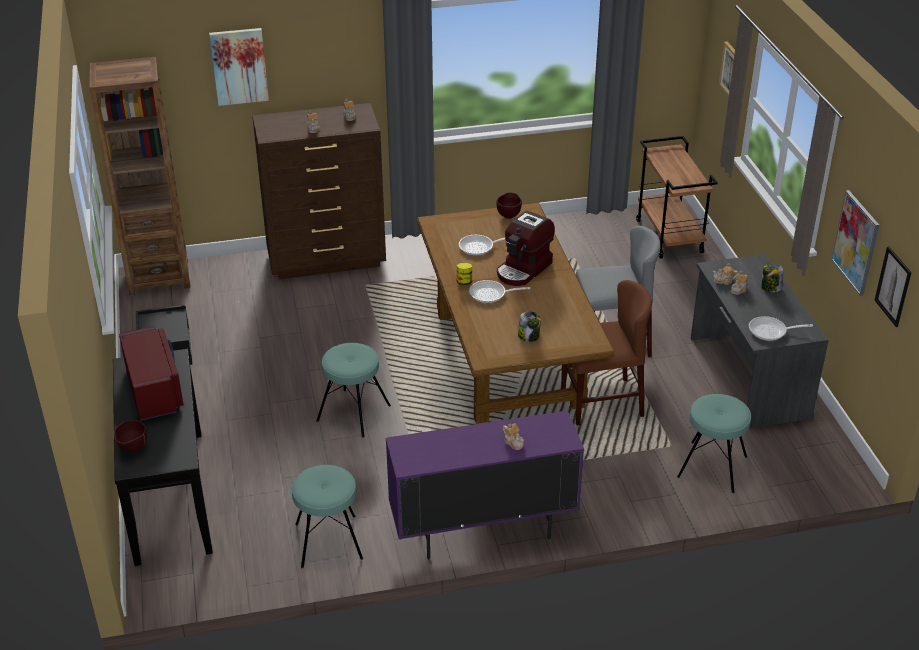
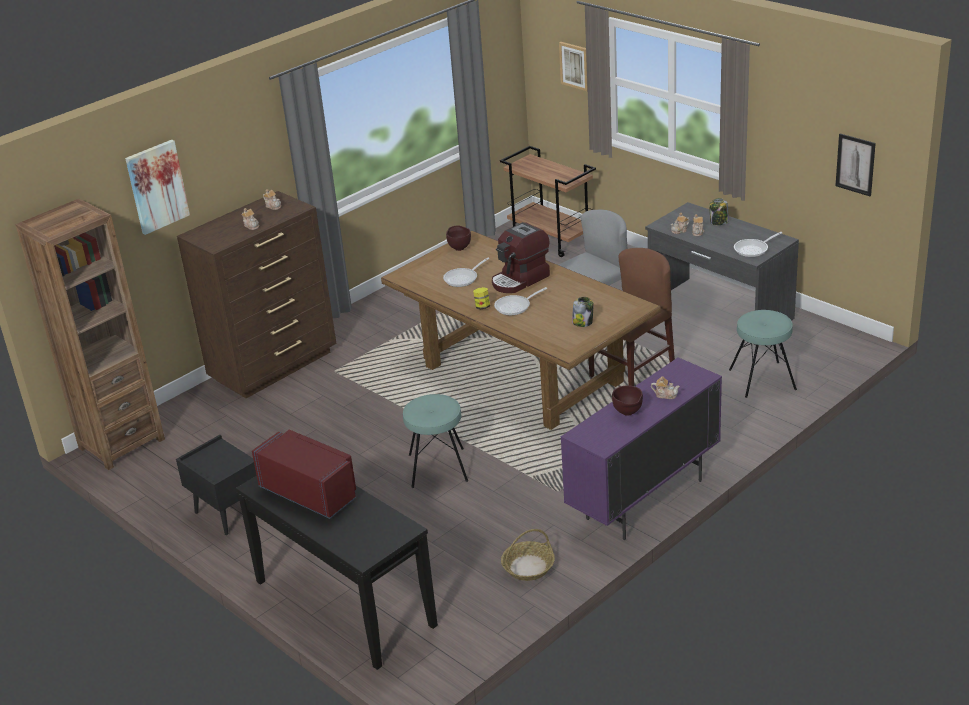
camera: 30 degrees left, 5 degrees down
(132, 449) = (348, 543): brown bowl -> brown bowl (628, 413)
(328, 541) = (528, 567): turquoise stool -> basket
(524, 269) = (520, 280): coffee machine -> coffee machine turned 45 degrees clockwise
(856, 242) = (795, 148): picture -> none

